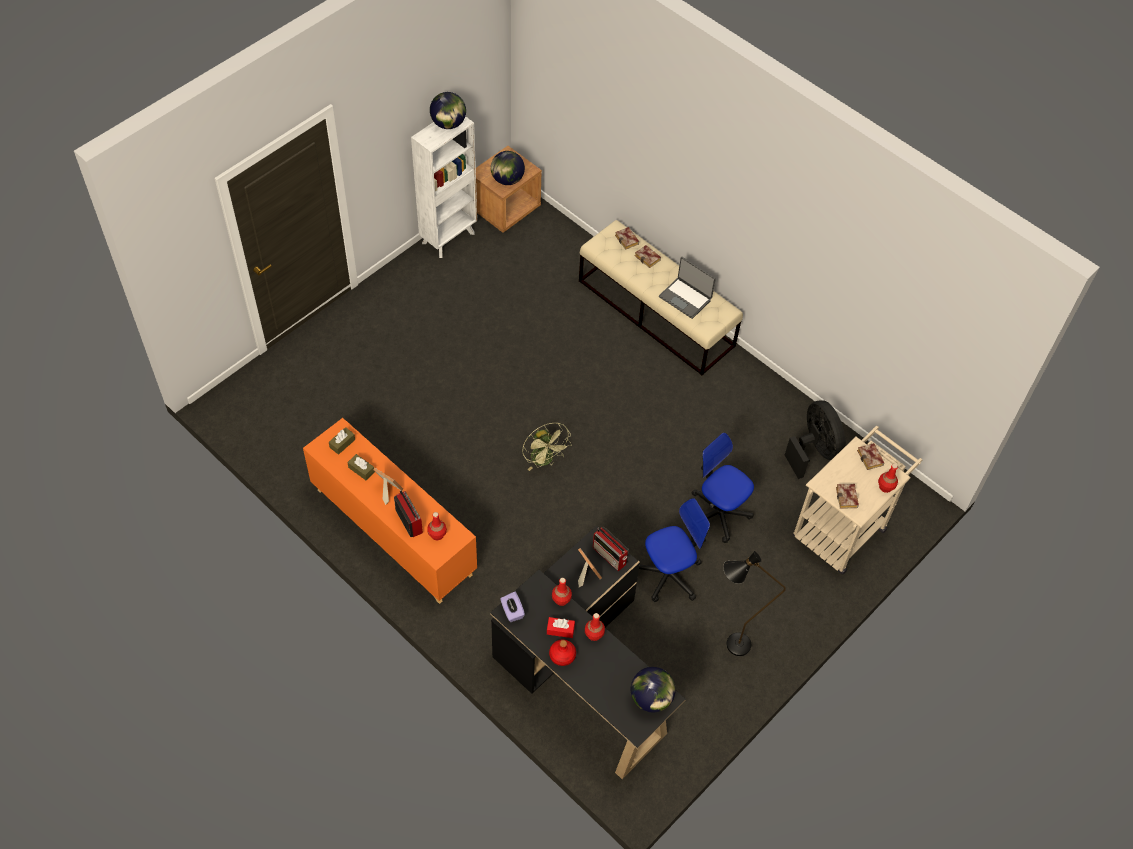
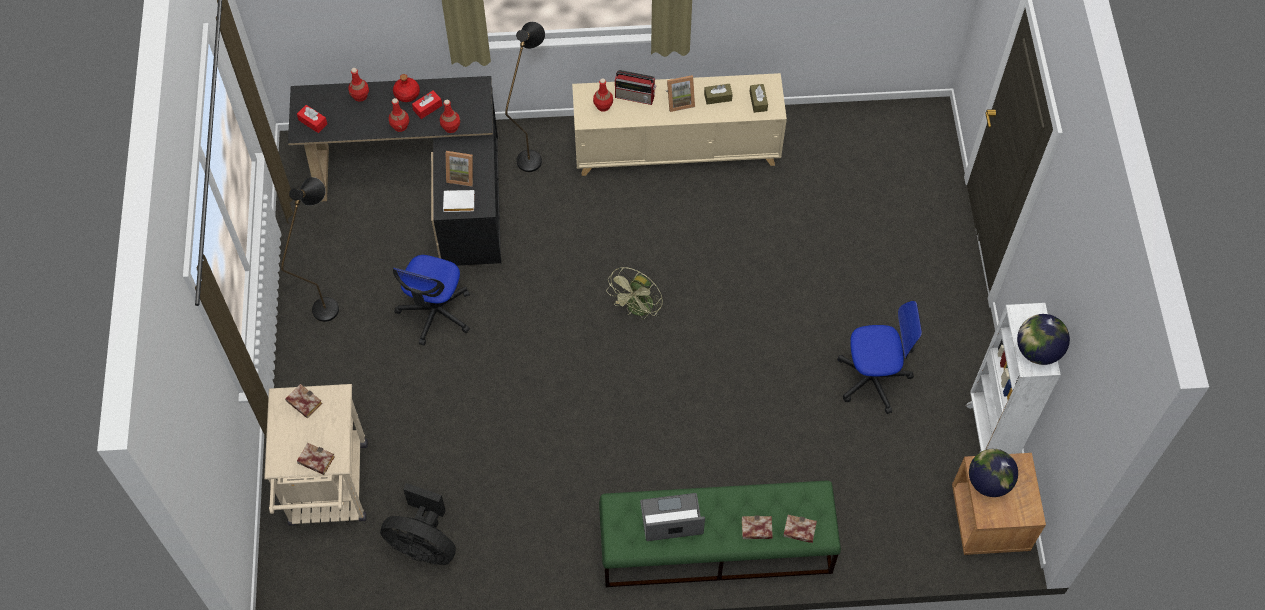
camera: 135 degrees right, 5 degrees up
(393, 531) = (677, 150): orange cabinet -> beige cabinet
(484, 622) = (533, 154): none -> black floor lamp
(512, 611) = (476, 89): purple tissue box -> none
(545, 460) = (638, 310): green fan -> green fan turned 75 degrees counterclockwise
(610, 556) = (458, 203): radio -> white book
(651, 698) = (313, 122): globe -> red tissue box
(656, 313) = (715, 547): beige bench -> green bench
(718, 513) = (449, 401): office chair -> office chair (873, 378)
(885, 486) = (278, 445): red bottle -> red bottle (360, 96)

